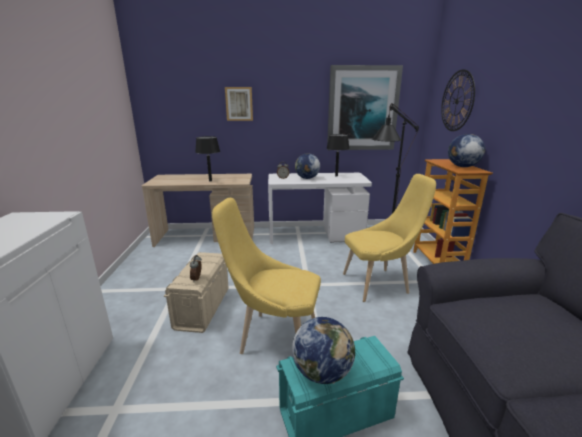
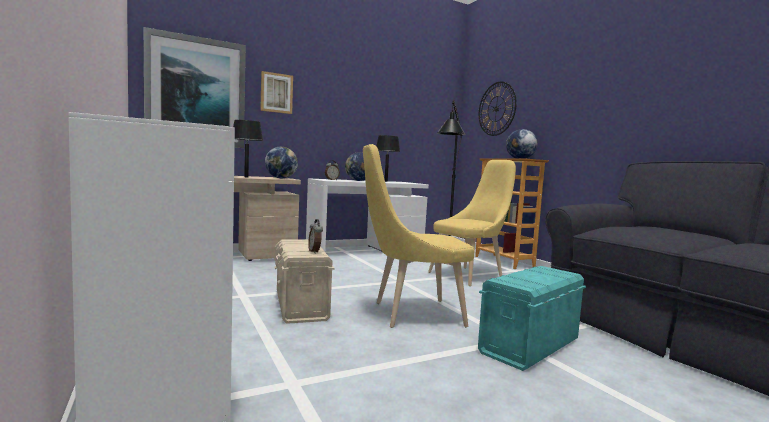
camera: 25 degrees left, 15 degrees down
(322, 372) = (531, 281): globe -> globe (281, 178)
(362, 109) = (404, 115): picture -> picture (196, 92)

